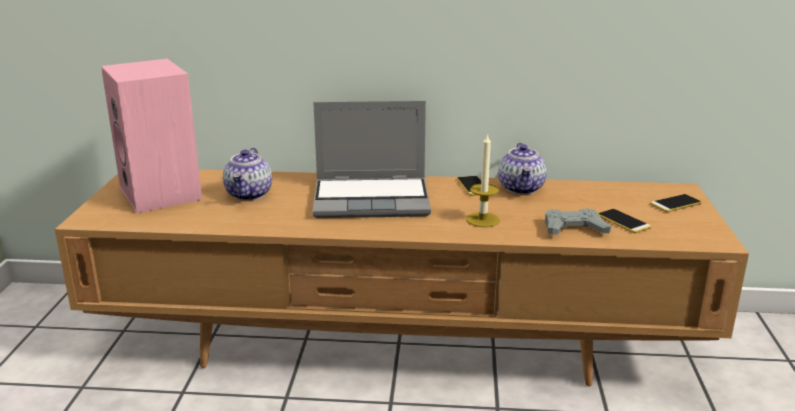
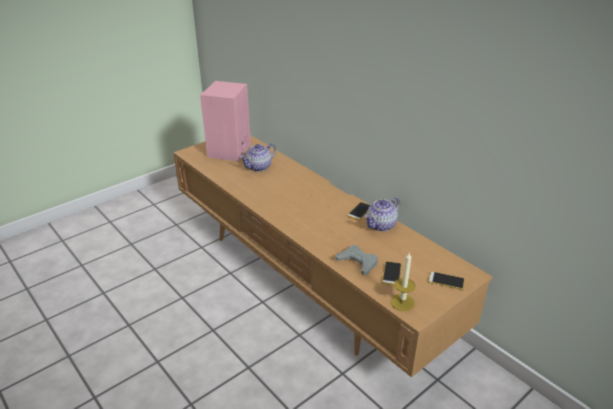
camera: 45 degrees right, 10 degrees up
(373, 199) = (301, 195): laptop -> none
(483, 220) = (326, 233): candle -> candle (402, 302)

